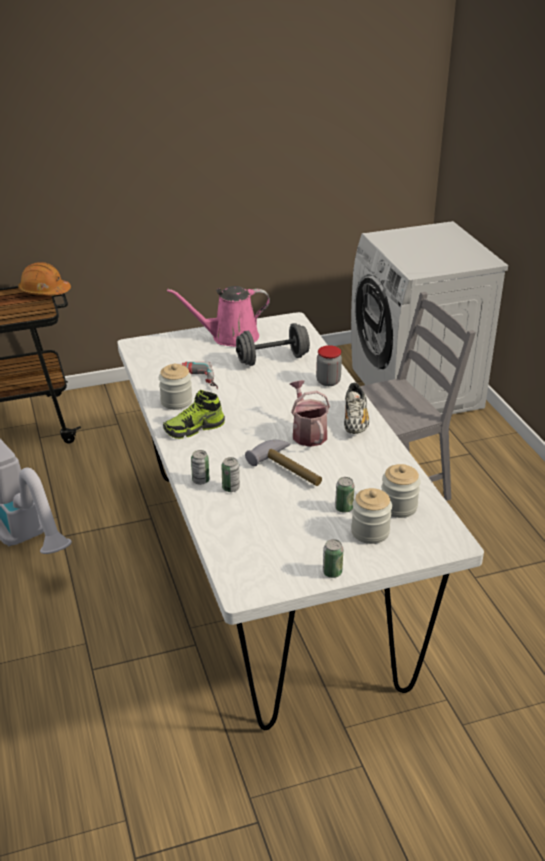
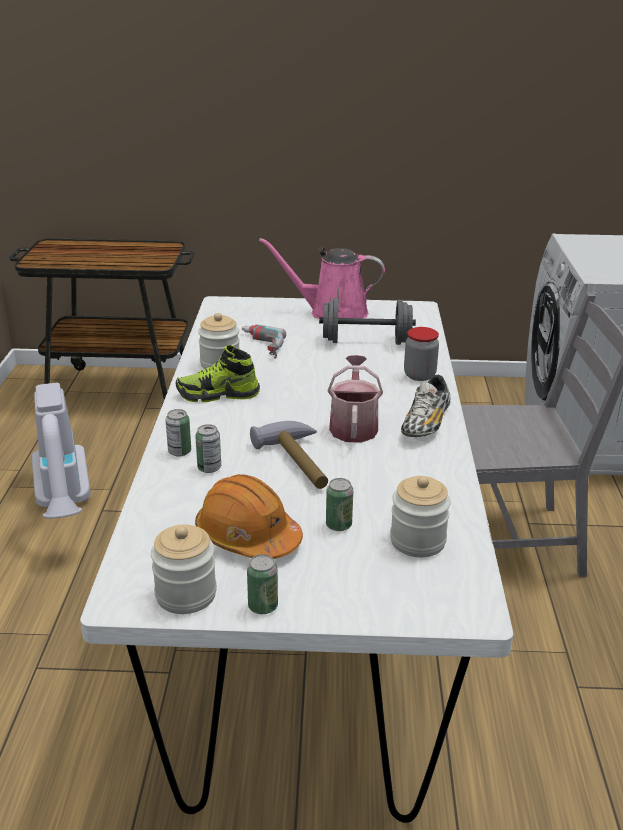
camera: 20 degrees right, 5 degrees down
(44, 291) = (175, 248): orange hard hat -> orange hard hat (247, 536)
(370, 532) = (354, 565): jar -> jar (186, 594)

